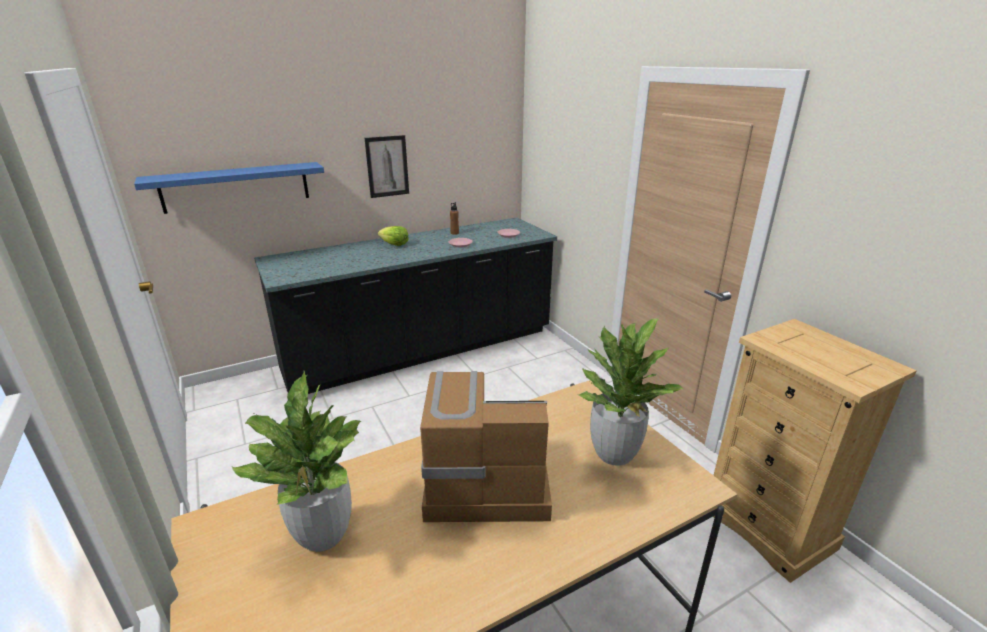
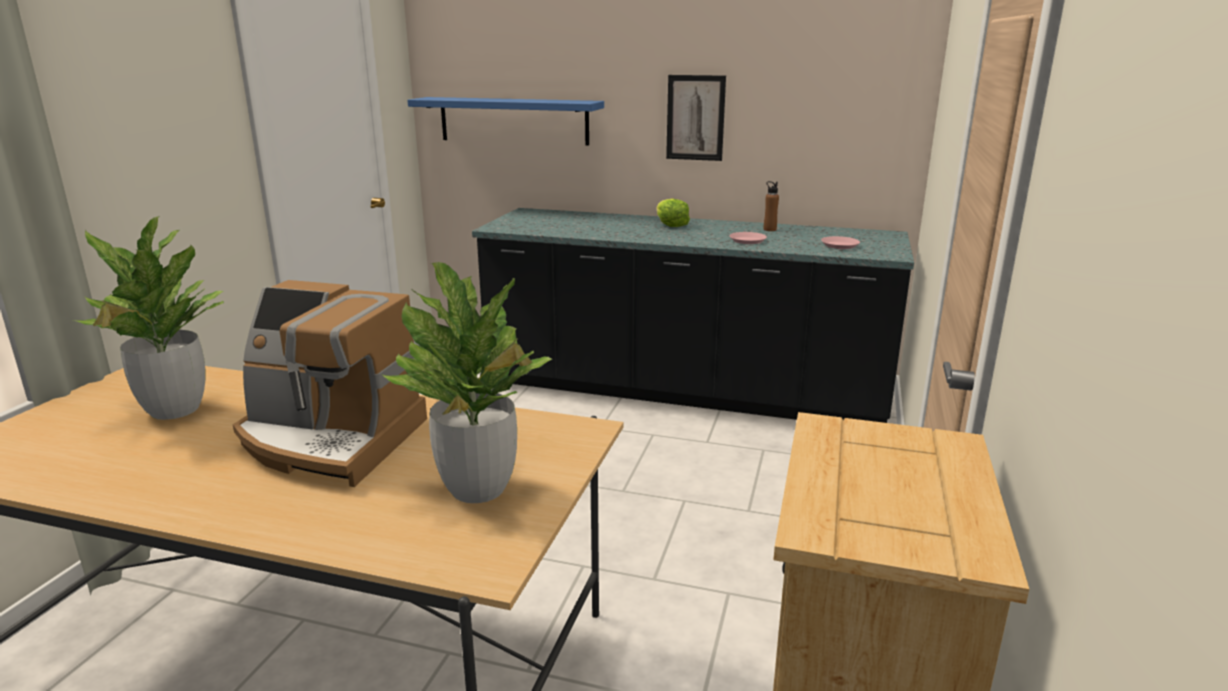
camera: 45 degrees right, 5 degrees down
(484, 480) = (330, 440): coffee machine -> coffee machine turned 150 degrees clockwise

